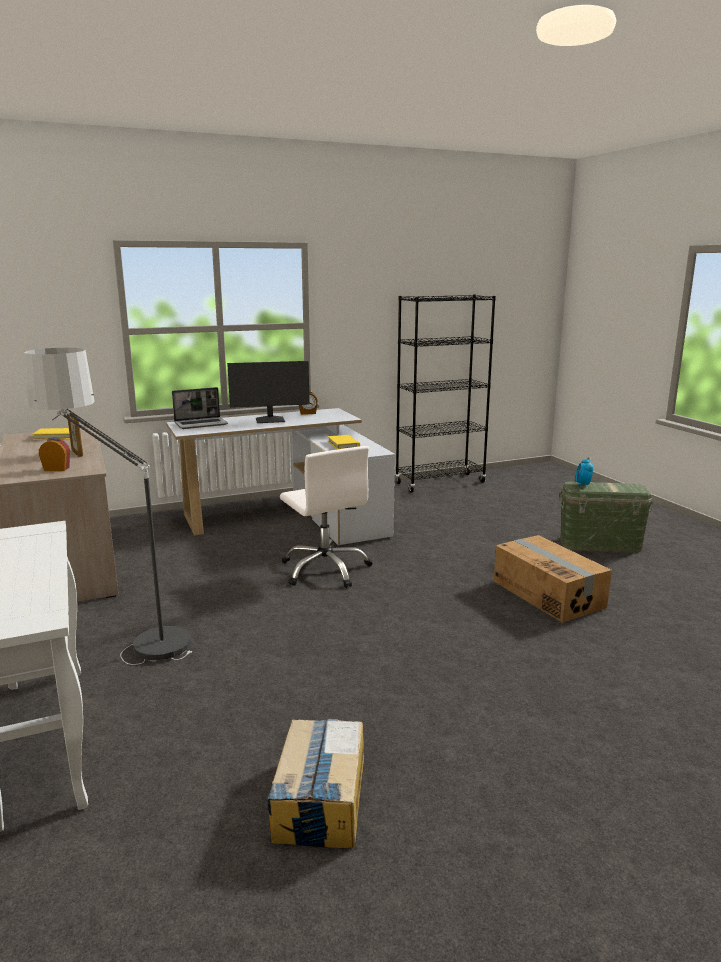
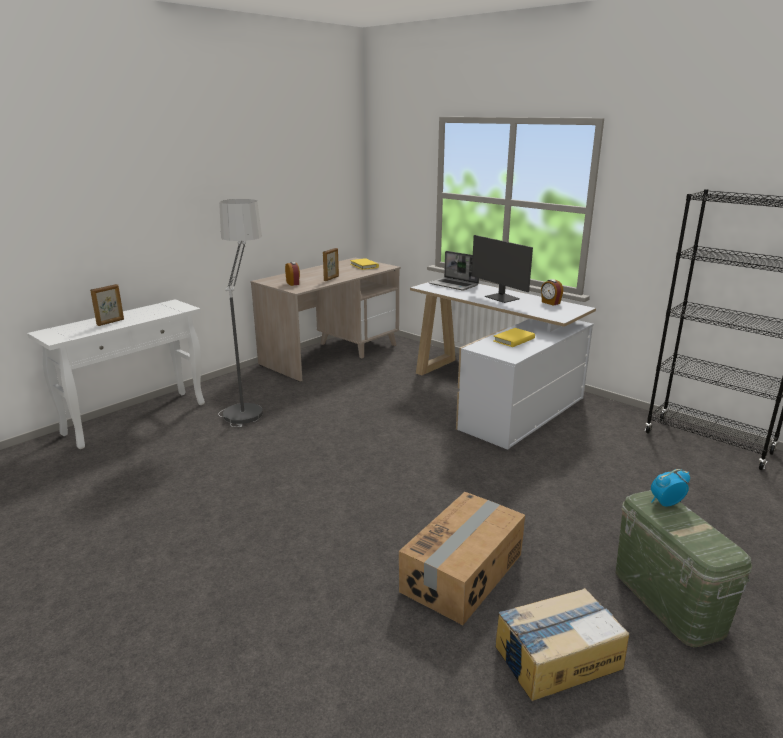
camera: 65 degrees right, 5 degrees up
(20, 577) = (111, 322): none -> picture frame
(320, 799) = (88, 517): cardboard box -> cardboard box (557, 657)
(326, 569) = (405, 437): white office chair -> none

